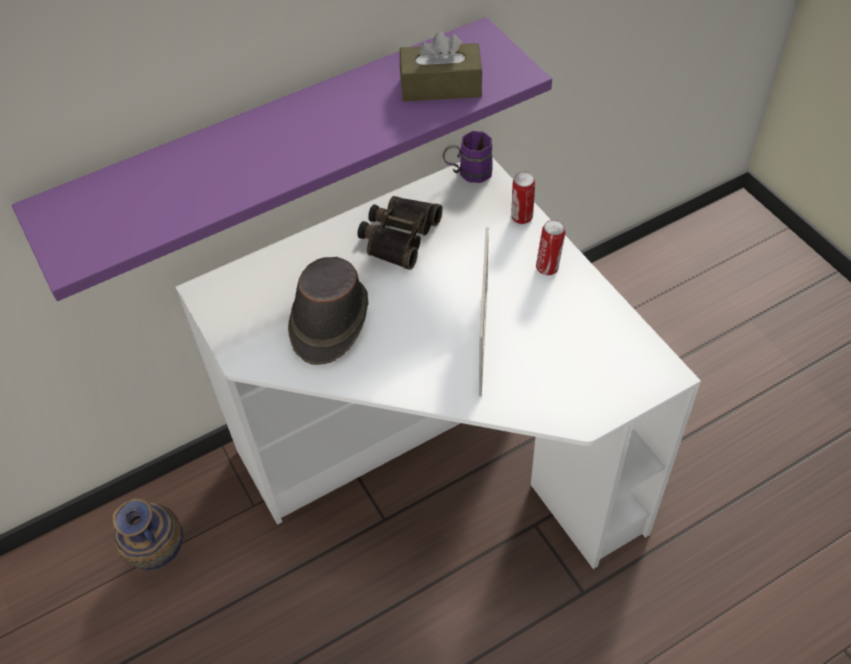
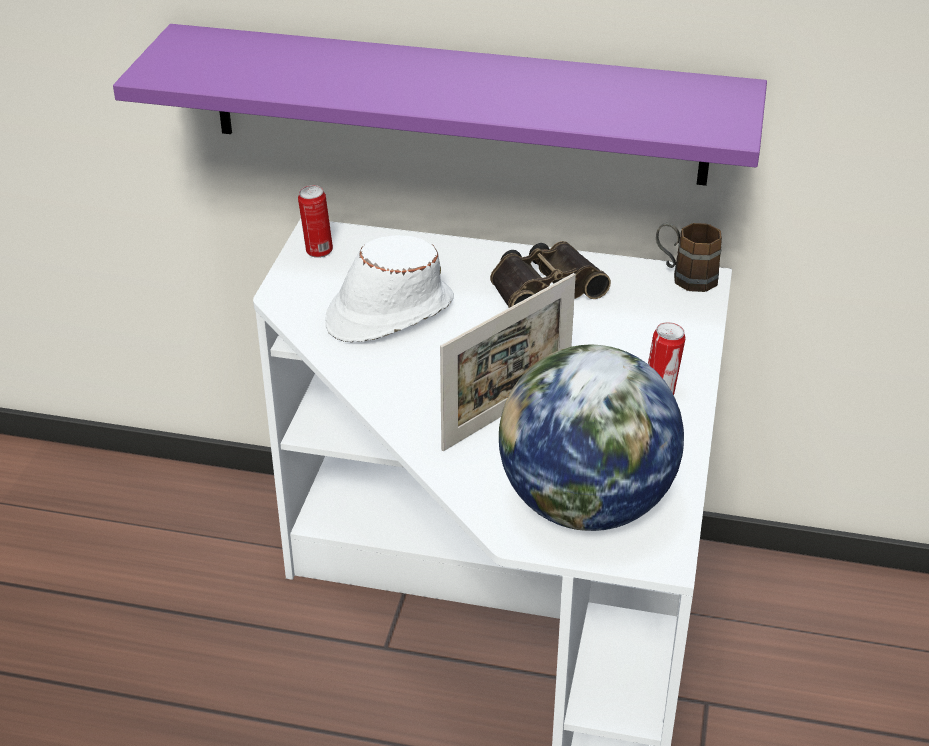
camera: 40 degrees right, 15 degrees down
(160, 557) = (162, 532): vase -> none
(329, 321) = (388, 313): brown hat -> white hat
(441, 86) = (633, 107): brown tissue box -> none
(468, 173) = (685, 276): purple mug -> brown mug
(521, 218) = (690, 340): can -> can (317, 251)
(595, 372) = (585, 506): none -> globe

